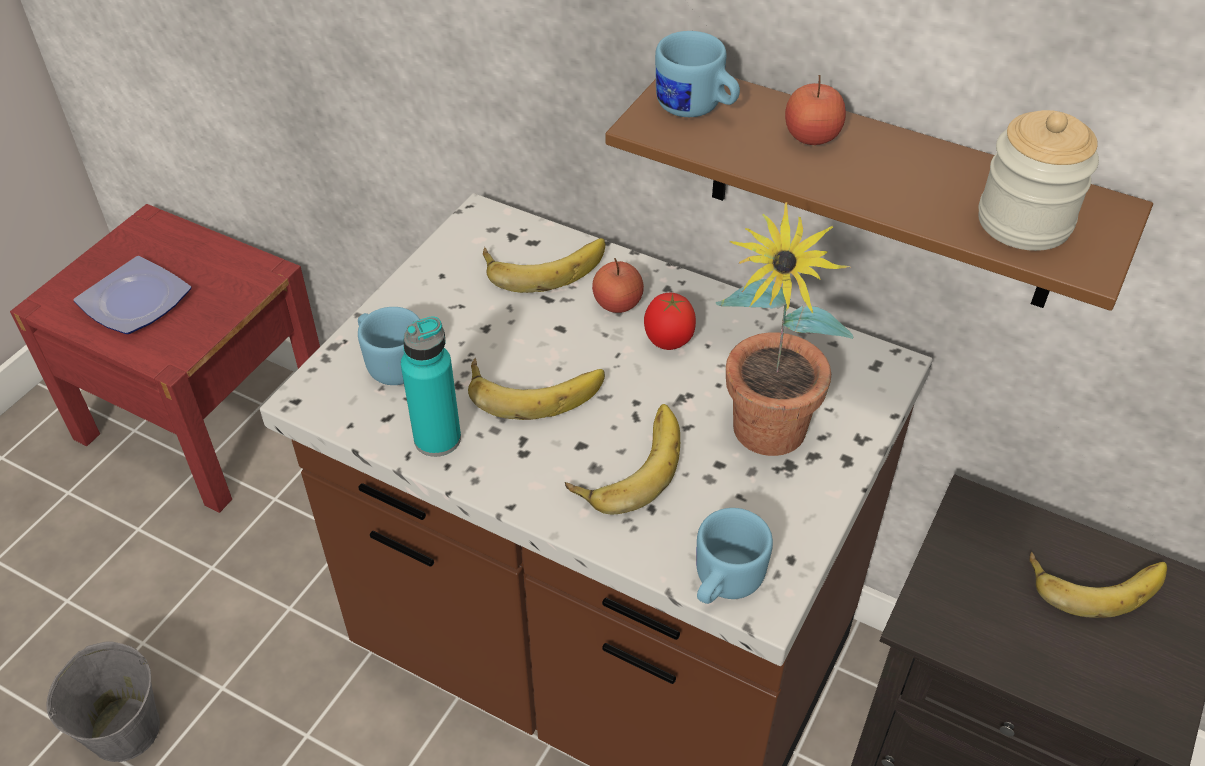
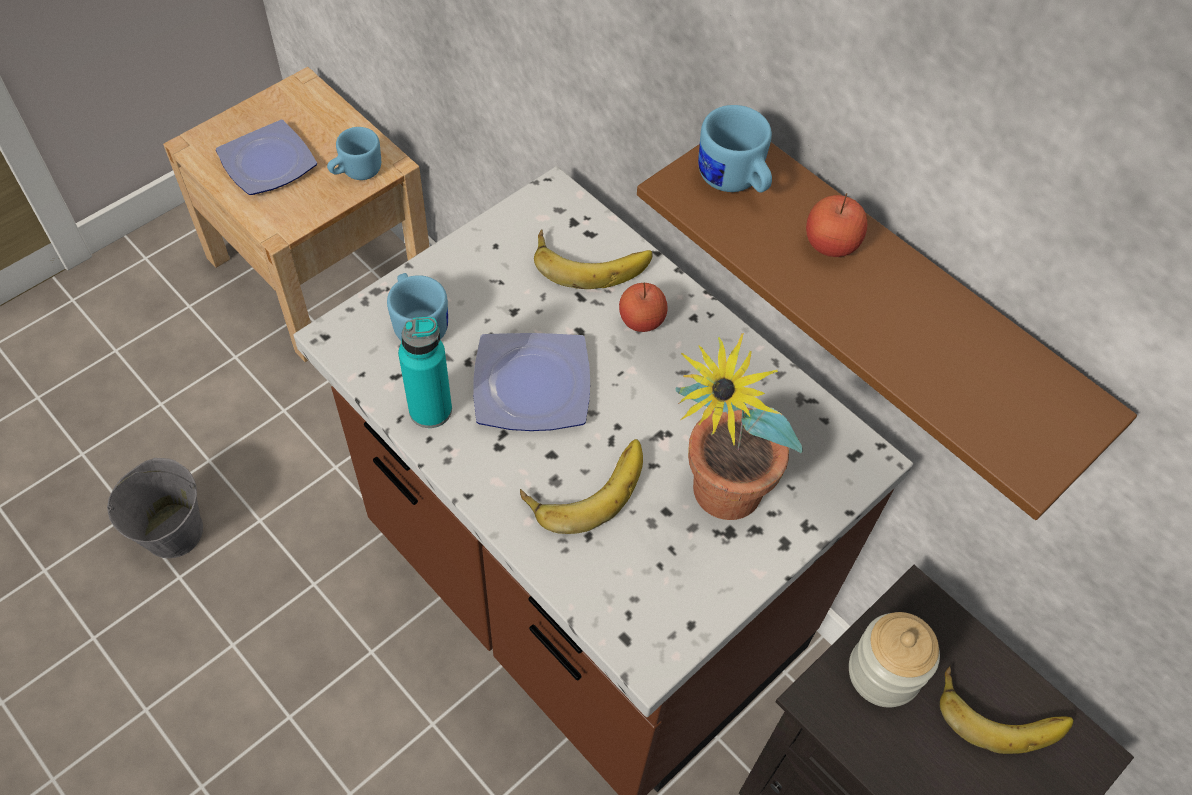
camera: 15 degrees right, 10 degrees up
(204, 416) = (320, 268): red nightstand -> beige nightstand
(535, 387) = (534, 384): banana -> plate
(668, 342) = (671, 374): tomato -> none
(722, 584) = (620, 628): blue mug -> blue mug (356, 172)
(1024, 222) = (993, 400): jar -> jar (883, 673)

